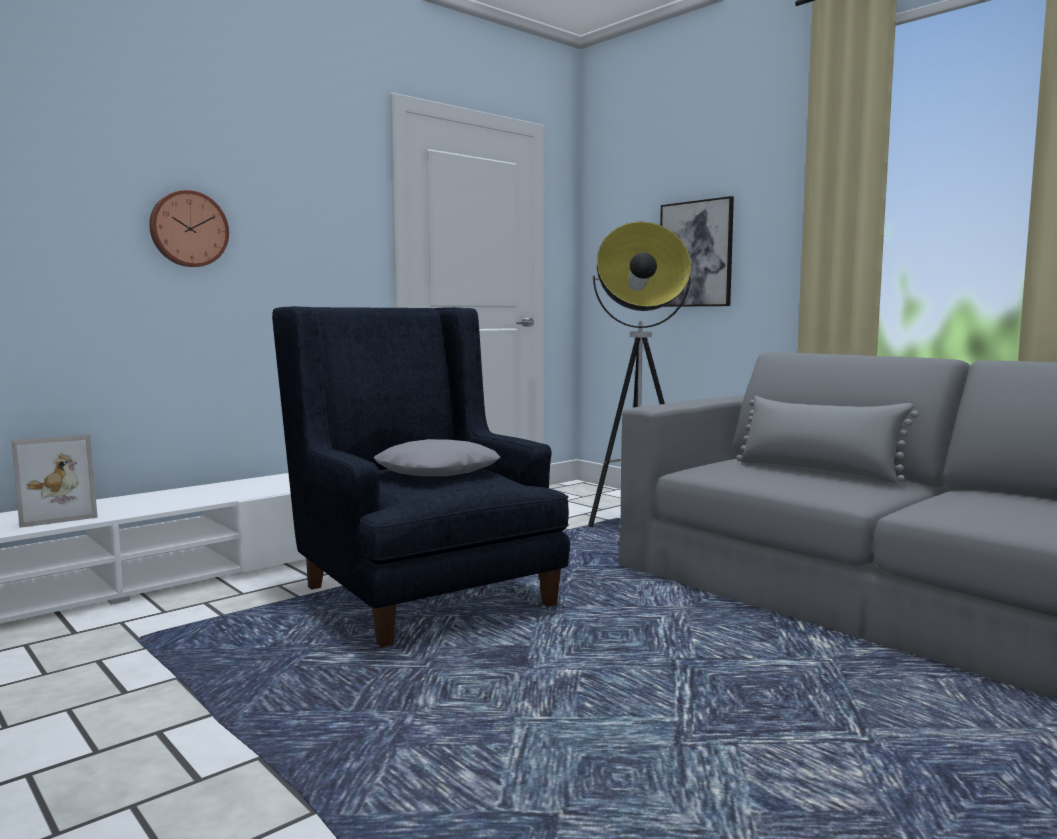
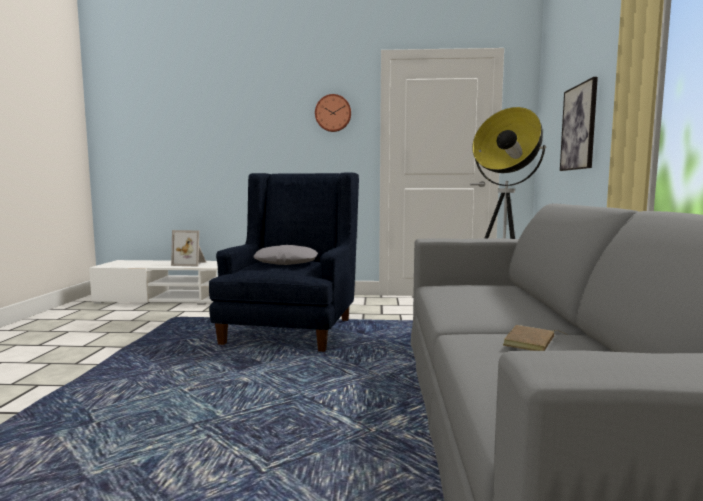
camera: 45 degrees right, 0 degrees up
(188, 229) = (265, 138): wall clock -> wall clock (333, 113)
(818, 471) = (506, 299): grey pillow -> none
(985, 502) = (531, 342): none -> brown book

